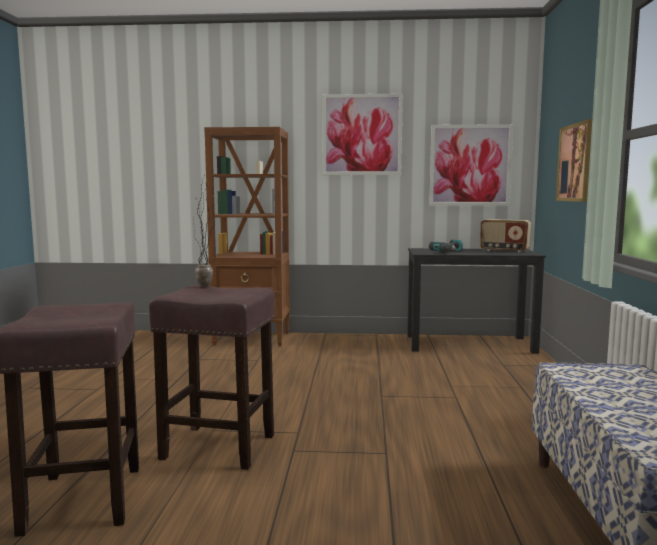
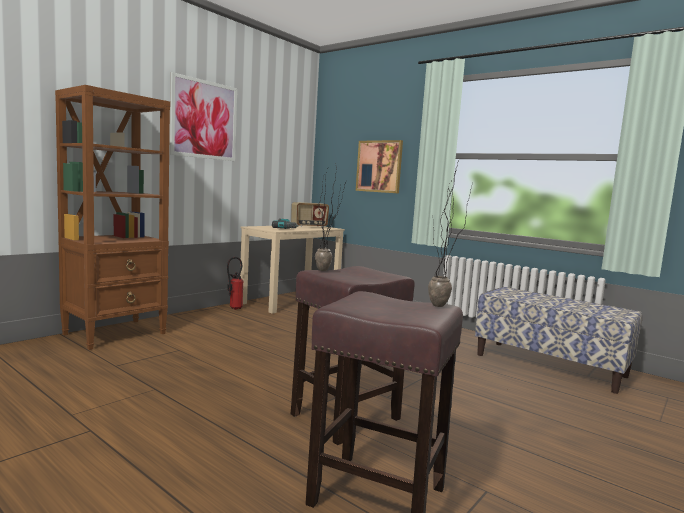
camera: 55 degrees left, 0 degrees up
(88, 321) = (441, 307): none -> potted plant
(388, 339) = (233, 308): none -> fire extinguisher
(469, 344) = (291, 301): black desk -> beige desk
(470, 165) = (278, 158): picture -> none

